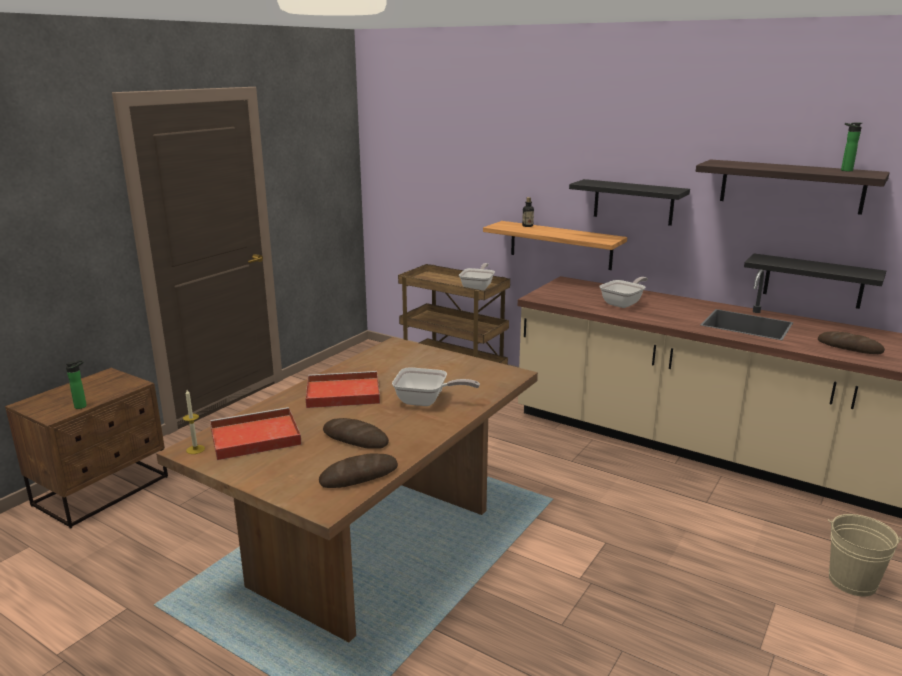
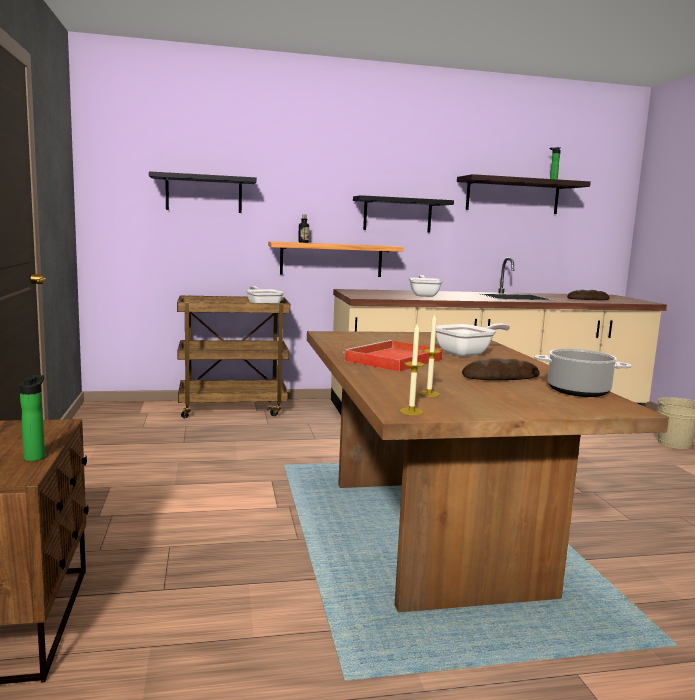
camera: 45 degrees left, 10 degrees down
(253, 437) = (429, 394): red tray -> candle
(359, 476) = (579, 391): bread -> cooking pot
(813, 281) = (530, 265): black shelf -> black shelf (204, 194)

